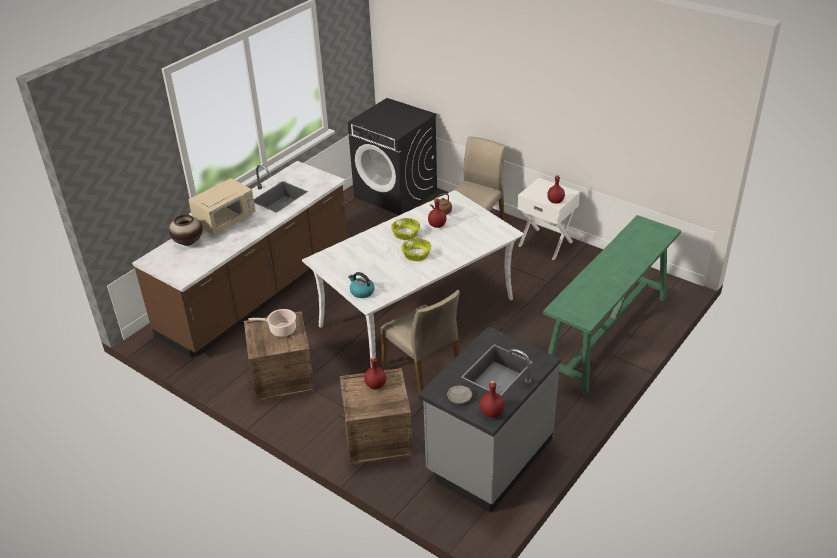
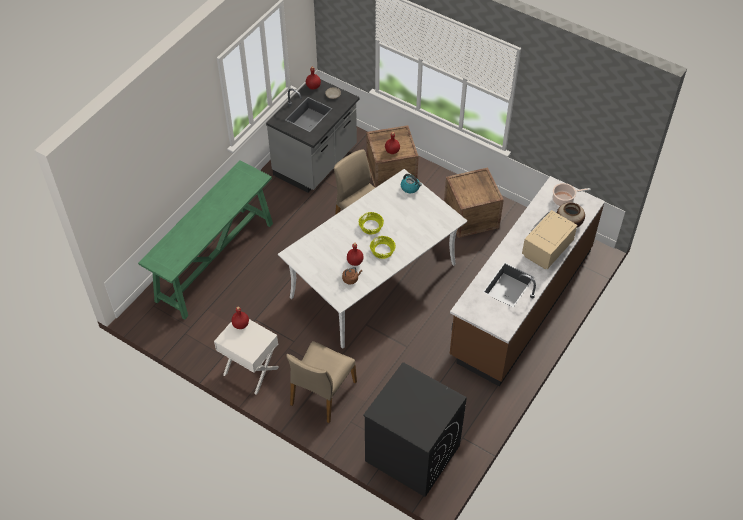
camera: 175 degrees right, 15 degrees up
(281, 330) = (472, 193): cooking pot -> cooking pot (564, 199)

